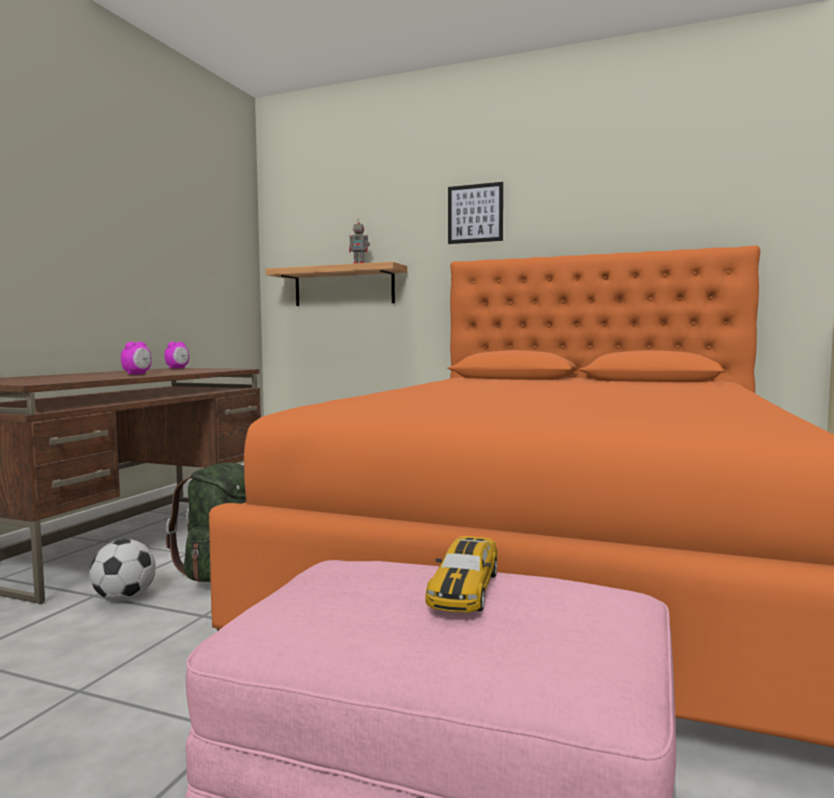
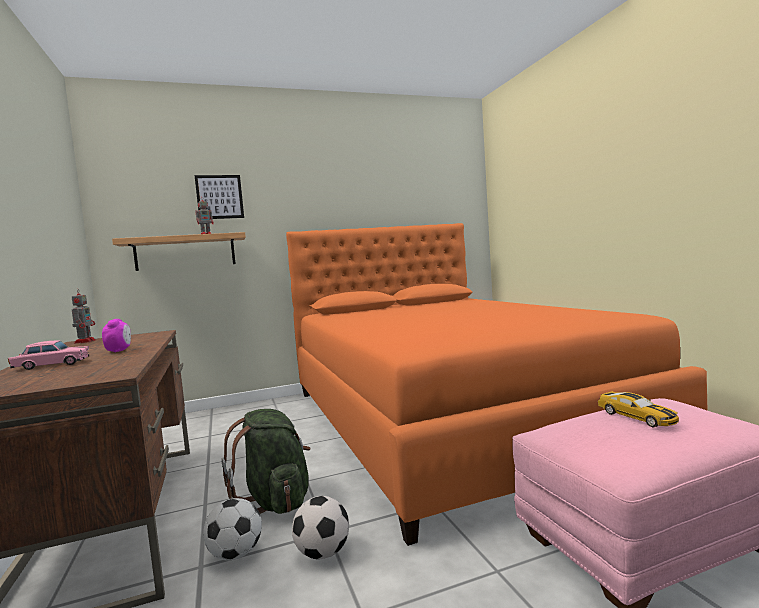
camera: 40 degrees left, 0 degrees up
(69, 375) = (52, 365): none -> pink toy car
(164, 629) = (323, 553): none -> football
(177, 368) = (85, 341): alarm clock -> toy robot
(475, 213) = (295, 197): picture -> picture (219, 197)

